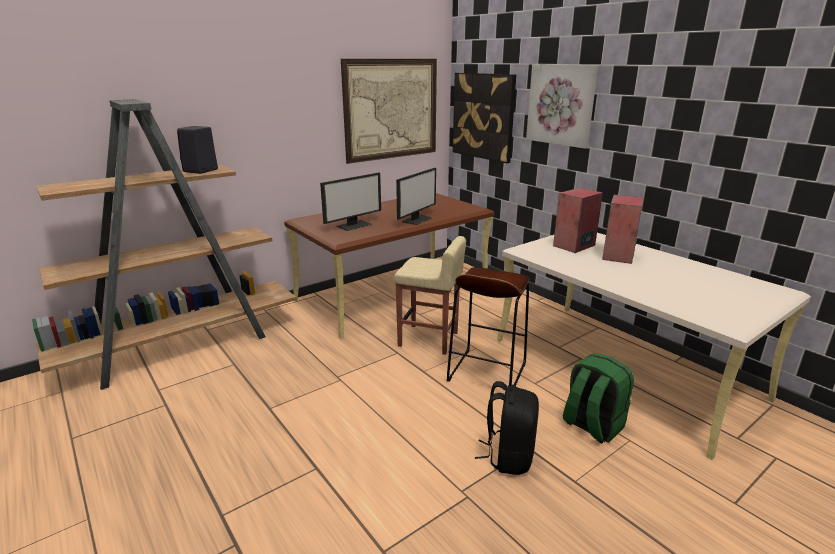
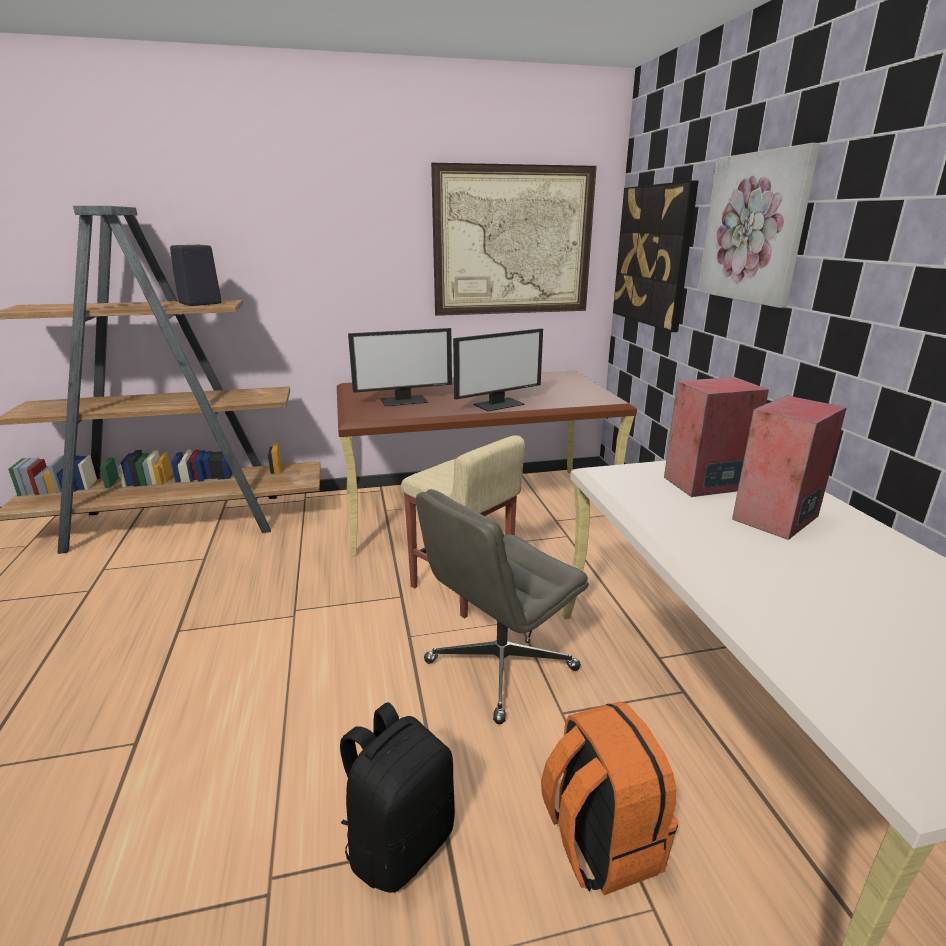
camera: 25 degrees right, 0 degrees up
(486, 372) = (500, 667): brown stool -> grey office chair
(592, 425) = (600, 840): green backpack -> orange backpack

